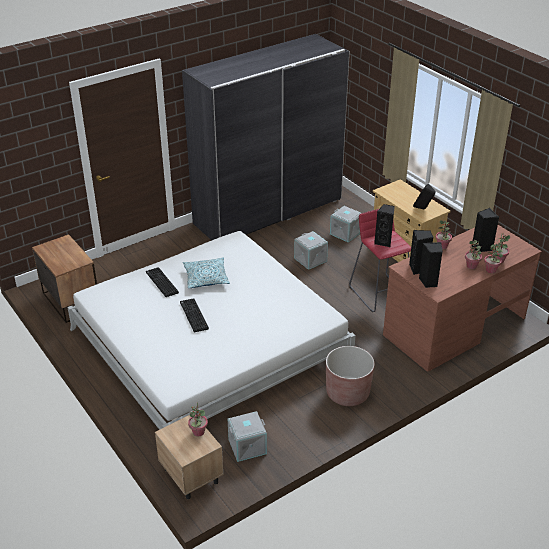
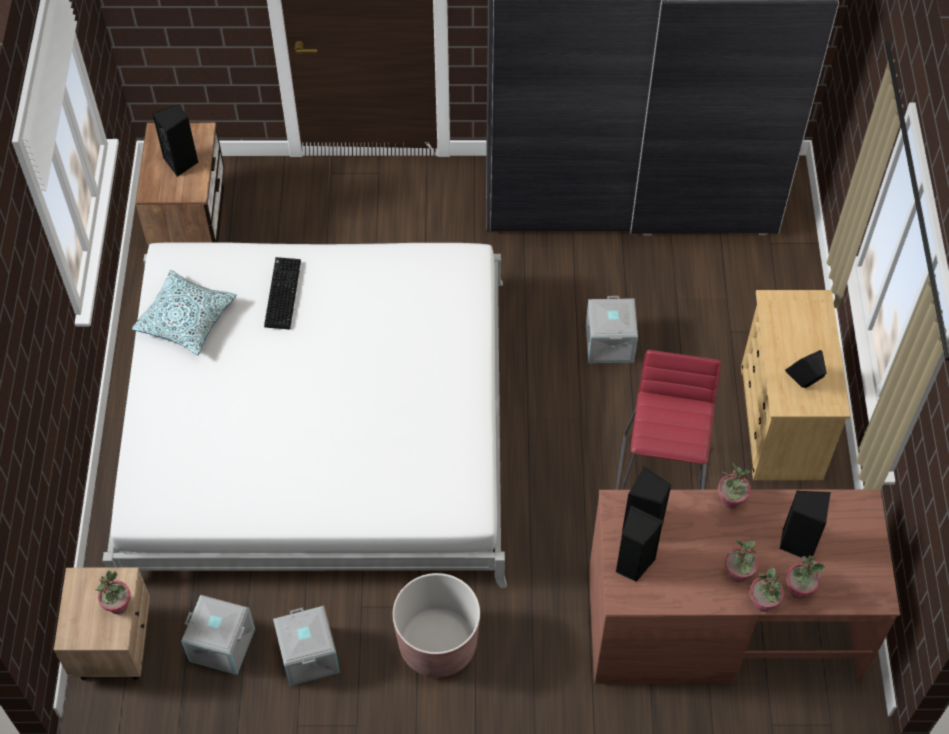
camera: 35 degrees right, 20 degrees up
(193, 315) = (273, 387): keyboard -> none
(206, 278) = (354, 321): pillow -> pillow (186, 319)
(346, 233) = (720, 317): grey storage box -> grey storage box (310, 656)
(384, 242) = (668, 420): black speaker -> black speaker (182, 162)

